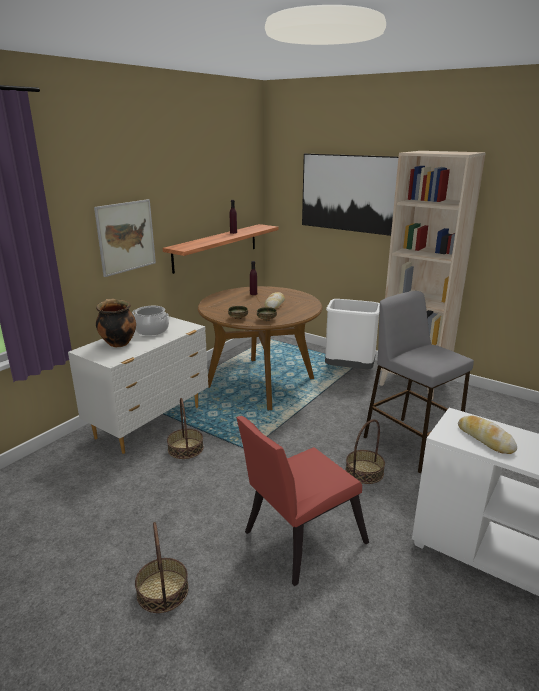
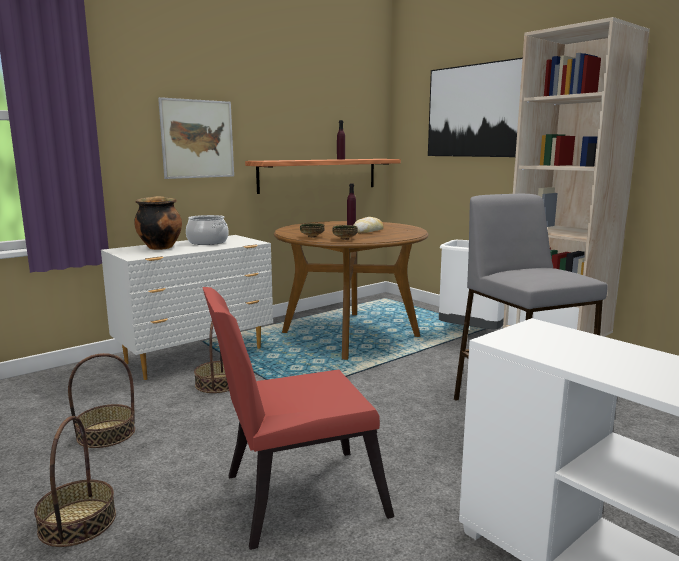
camera: 15 degrees right, 10 degrees down
(364, 472) = (434, 435): basket -> basket (106, 434)
(485, 439) = (566, 349): bread -> none

